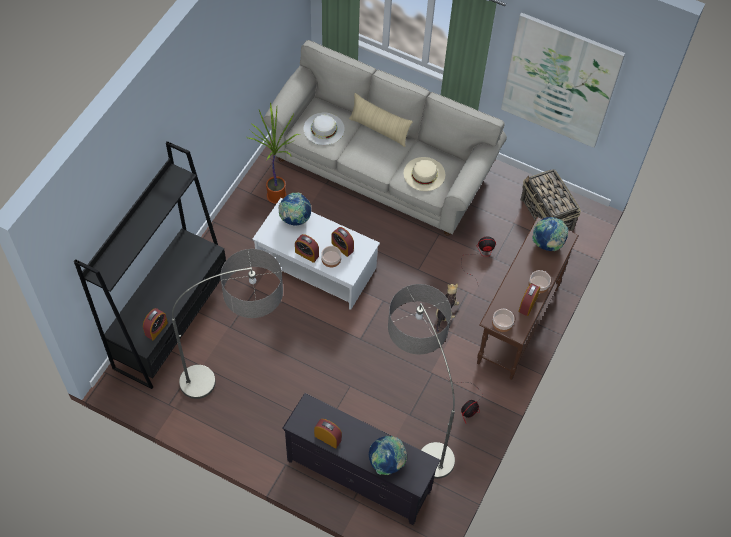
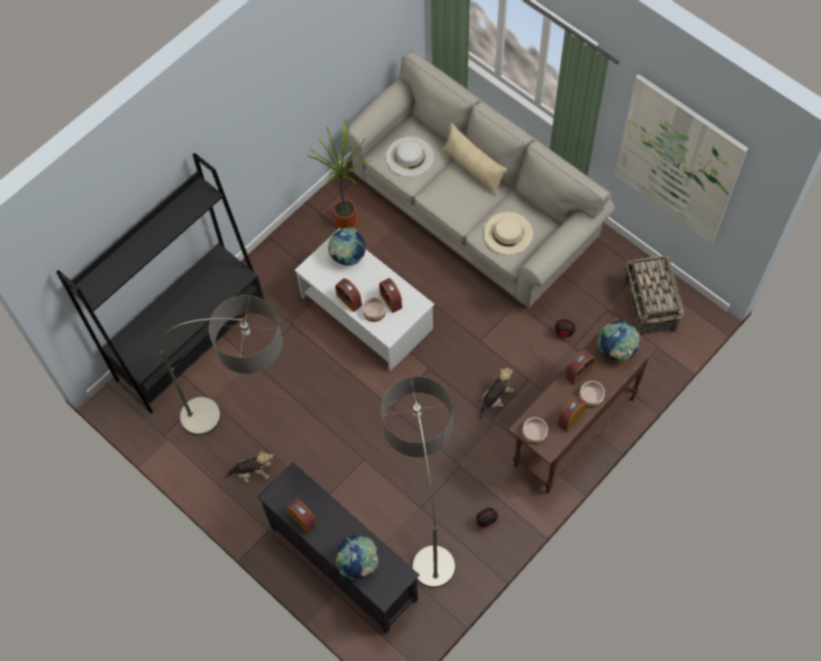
camera: 20 degrees right, 5 degrees up
(156, 329) = (159, 352): alarm clock -> alarm clock (578, 372)
(257, 419) = (252, 472): none -> plush toy

